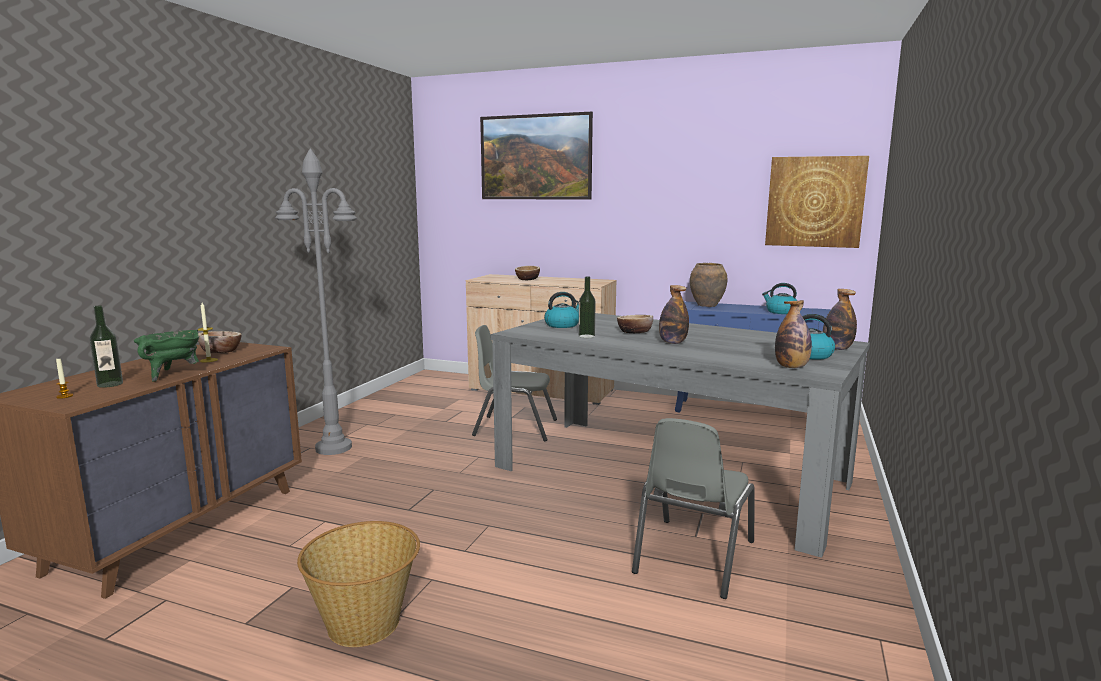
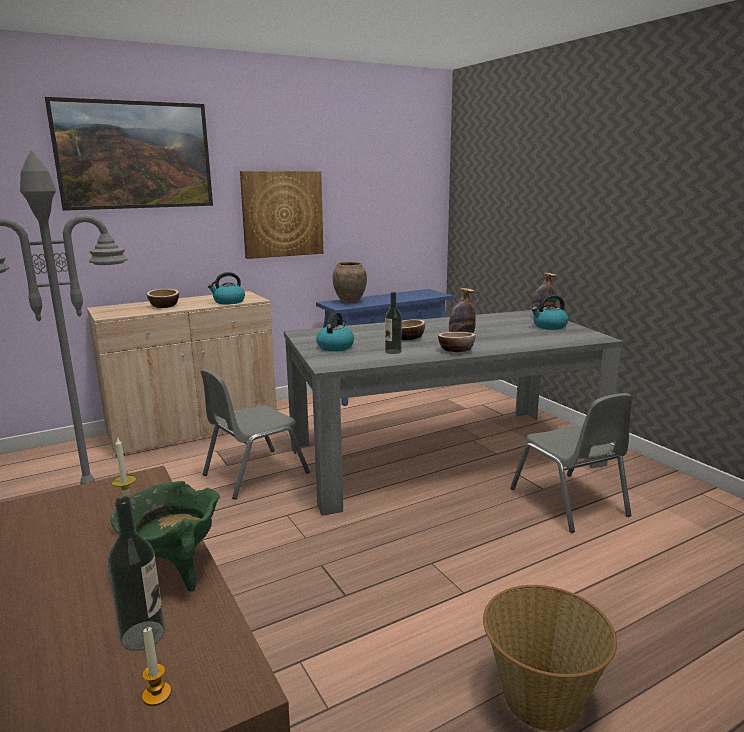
camera: 50 degrees left, 5 degrees up
(221, 351) = (88, 513): bowl -> bowl (456, 350)
(780, 312) = (411, 297): kettle -> kettle (228, 302)
(791, 367) = (573, 337): bottle -> none
(815, 202) = (408, 201): picture -> picture (282, 214)

